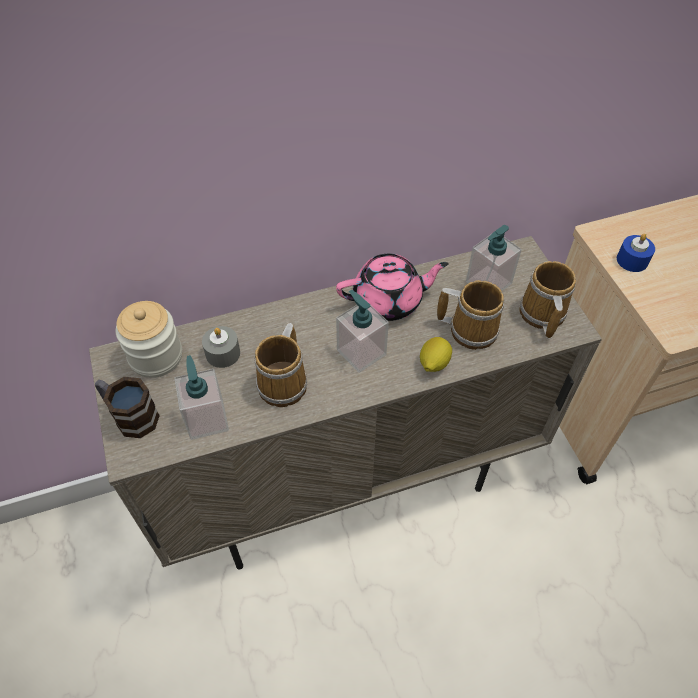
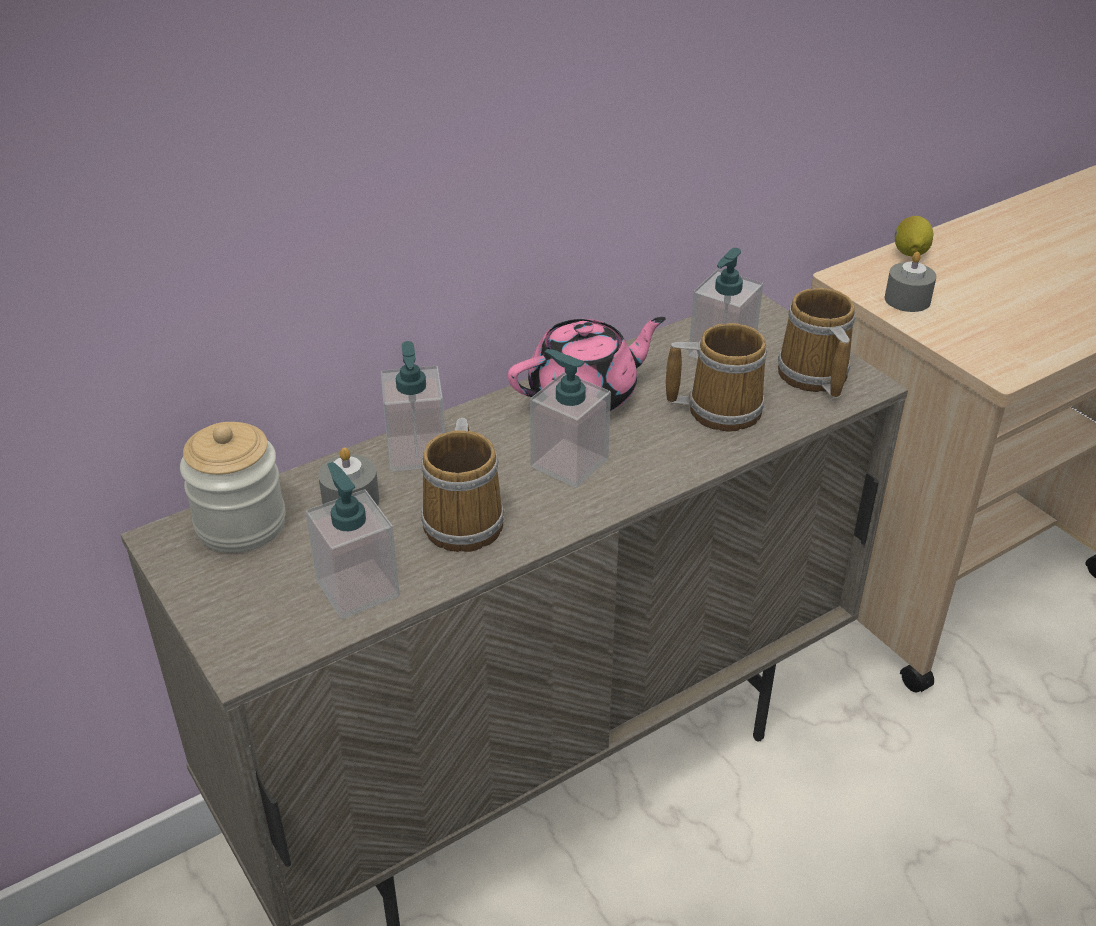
camera: 15 degrees left, 15 degrees down
(130, 416) = (226, 608): mug -> none
(272, 324) = (416, 452): none -> soap dispenser
(433, 363) = (683, 458): lemon -> lemon (910, 254)
(632, 260) = (907, 299): blue candle -> grey candle

